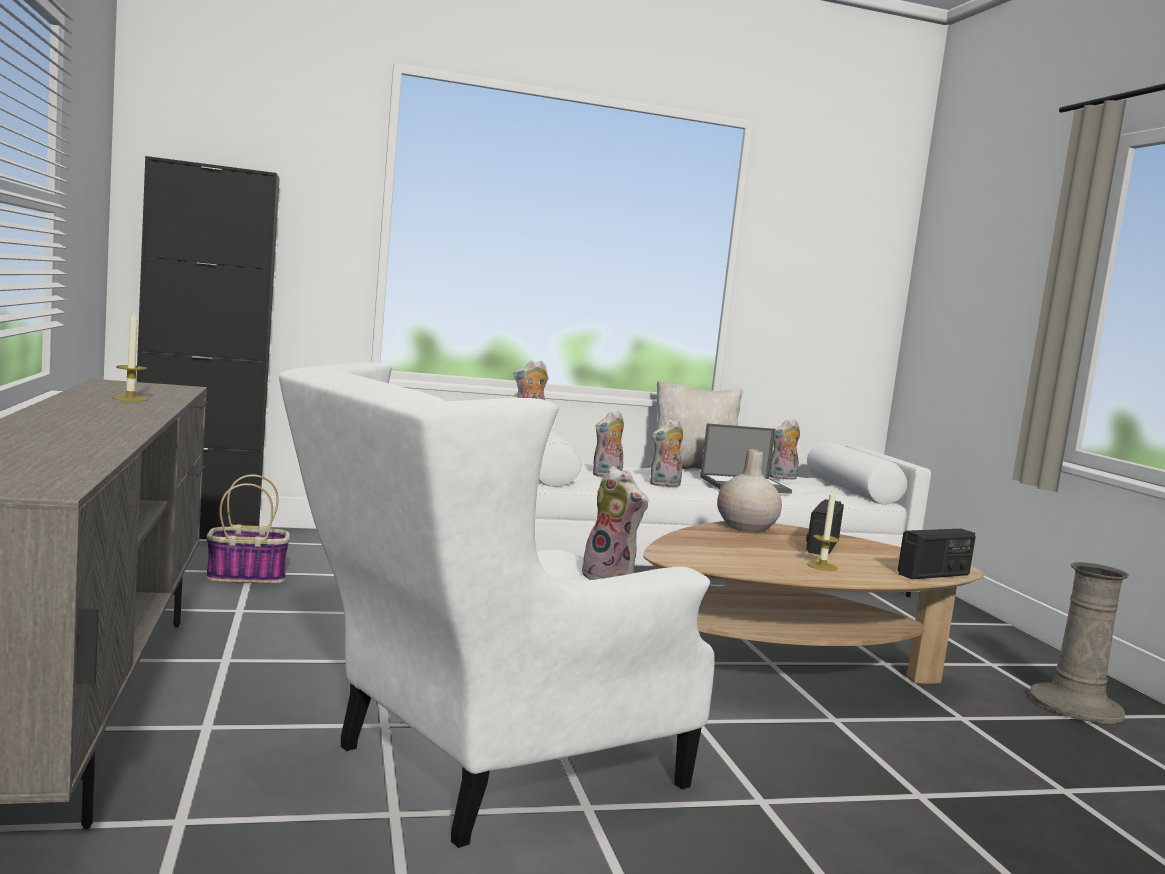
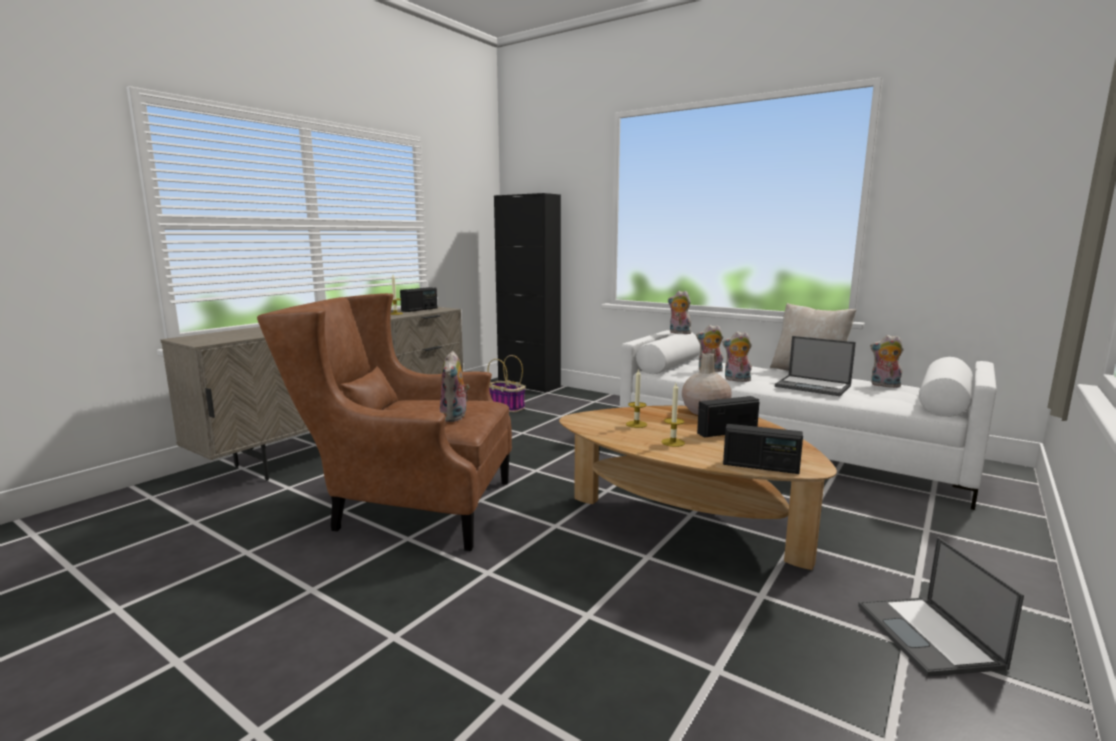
camera: 50 degrees right, 5 degrees up
(136, 389) = (420, 309): none -> radio
(479, 767) = (408, 506): white armchair -> brown armchair
(738, 553) = (636, 424): none -> candle
(1076, 705) = (929, 636): beige vase -> laptop

